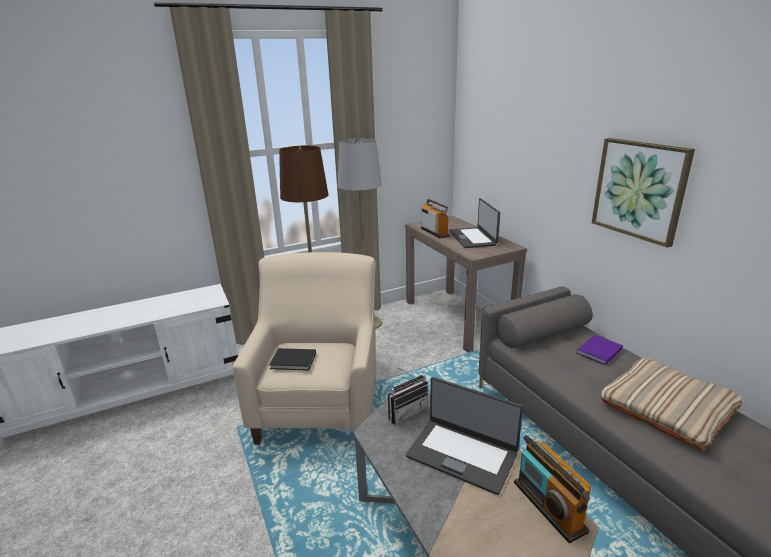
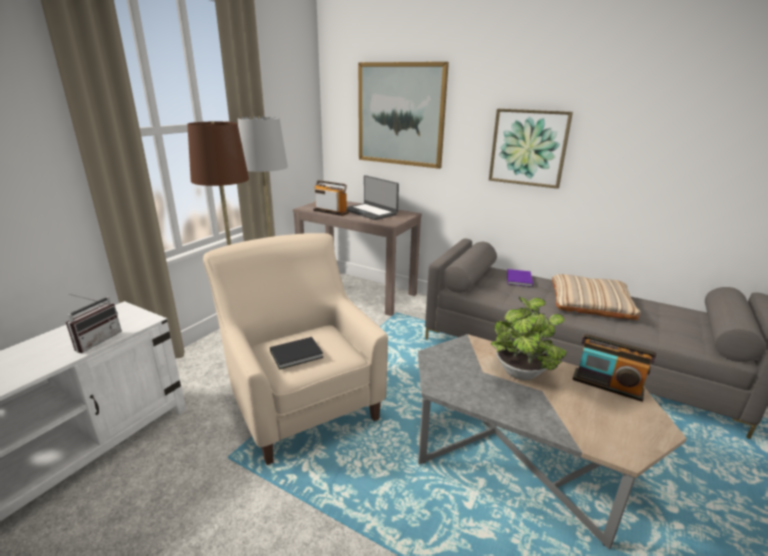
camera: 35 degrees left, 0 degrees up
(405, 411) = (445, 361): radio -> radio (96, 340)
(462, 454) = (520, 375): laptop -> potted plant
(516, 137) = (400, 115): none -> picture

